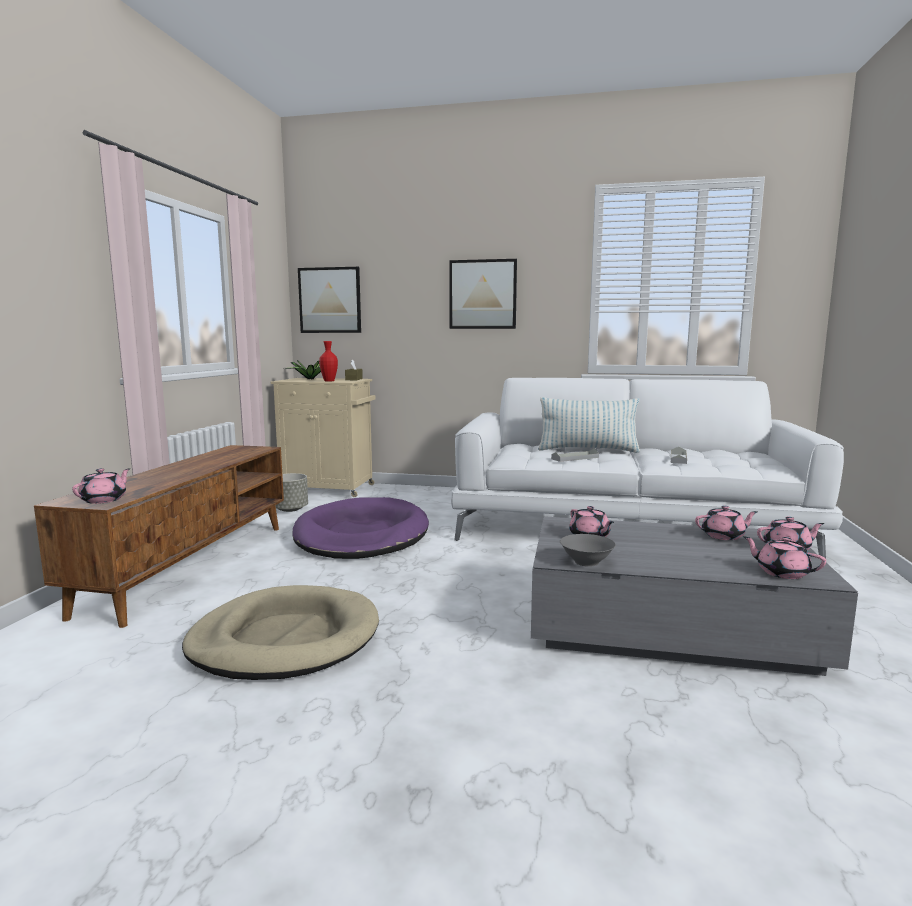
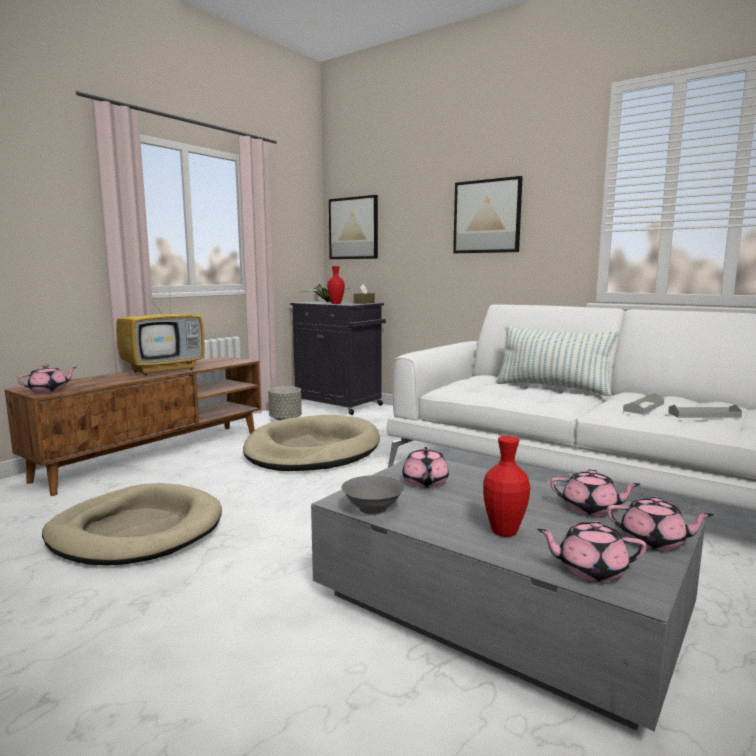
camera: 25 degrees right, 0 degrees up
(195, 465) = (164, 370): none -> television
(329, 489) = (339, 405): beige cabinet -> black cabinet
(362, 535) = (312, 450): purple dog bed -> beige dog bed
(575, 458) = (516, 395): grey tray -> grey tray (704, 415)
(698, 560) = (504, 532): none -> red vase
(781, 572) = (590, 570): pink teapot -> pink teapot turned 60 degrees counterclockwise

